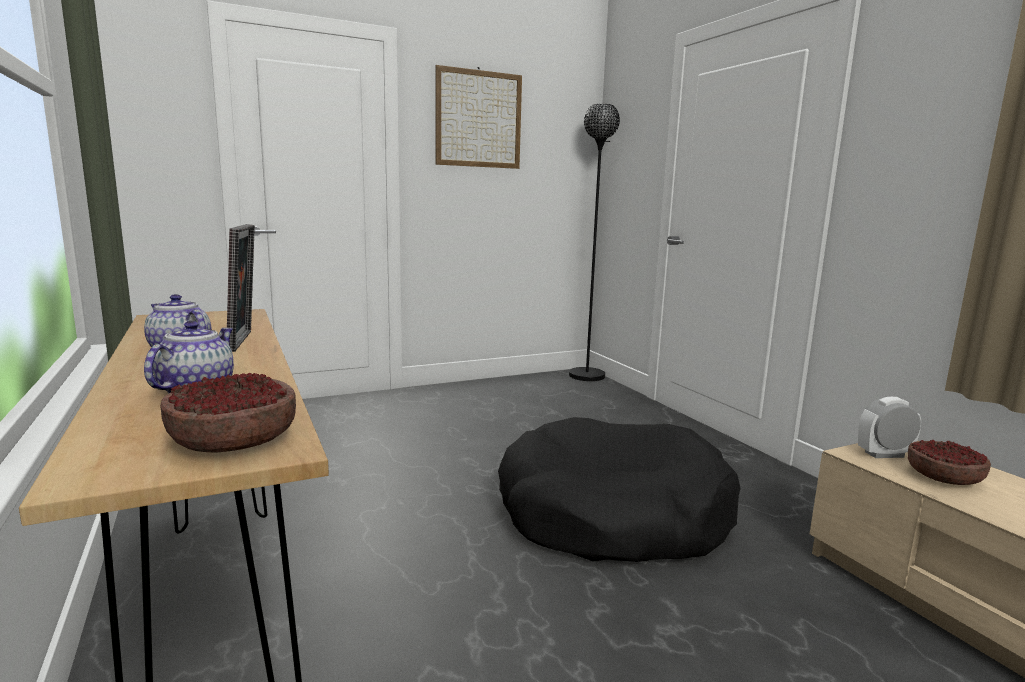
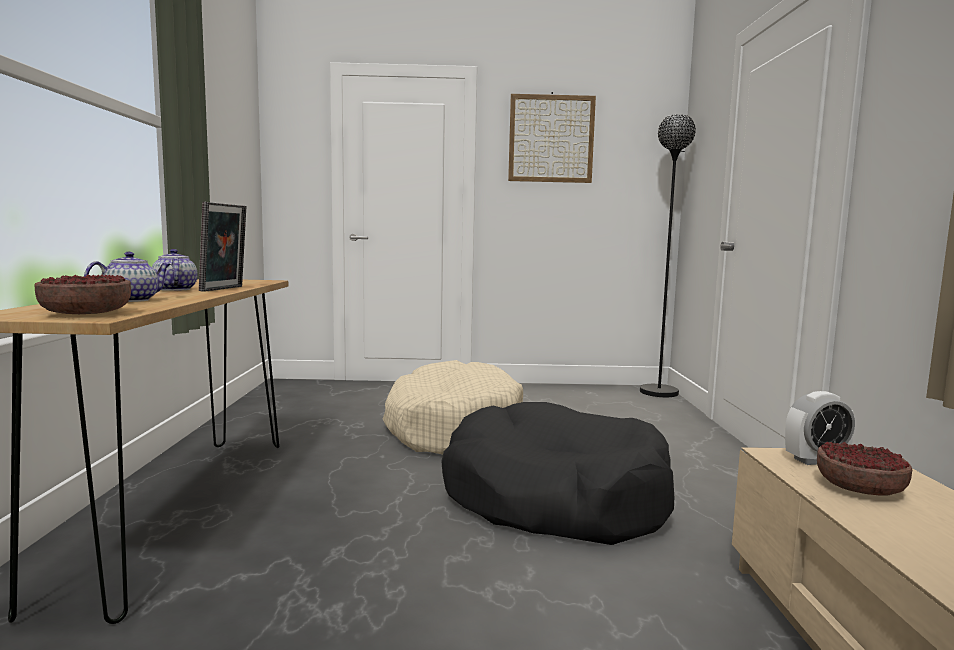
camera: 25 degrees right, 5 degrees down
(441, 451) = (453, 428): none -> beige dog bed
(884, 454) = (816, 460): alarm clock -> alarm clock turned 150 degrees clockwise

